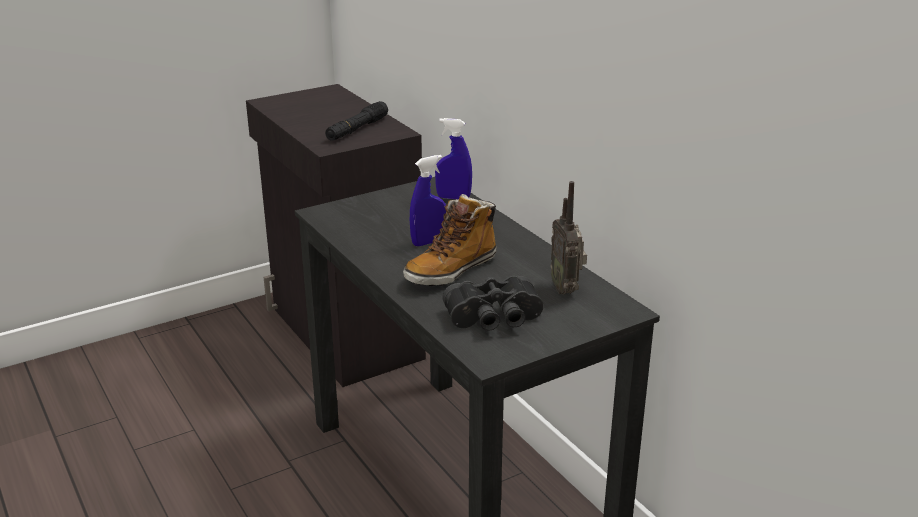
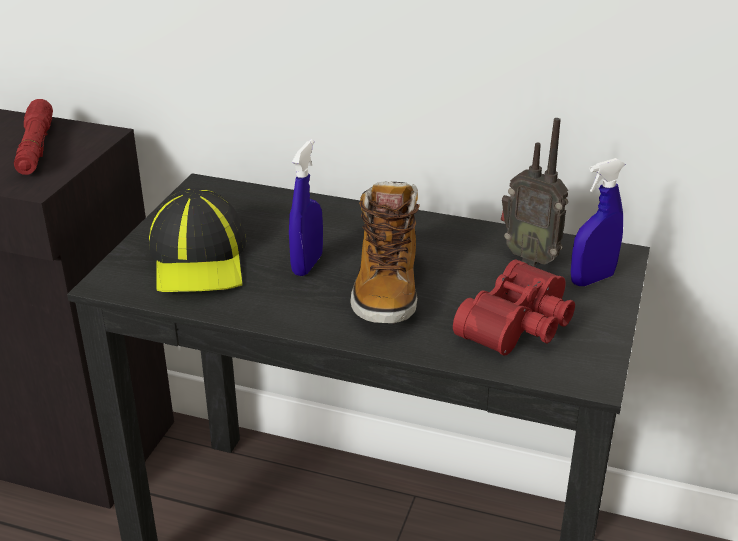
camera: 40 degrees left, 5 degrees up
(357, 129) = (35, 148): black flashlight -> red flashlight
(379, 218) = (199, 258): none -> cap
(453, 198) = (250, 198): blue spray bottle -> blue spray bottle (592, 279)
(494, 319) = (521, 326): black binoculars -> red binoculars

